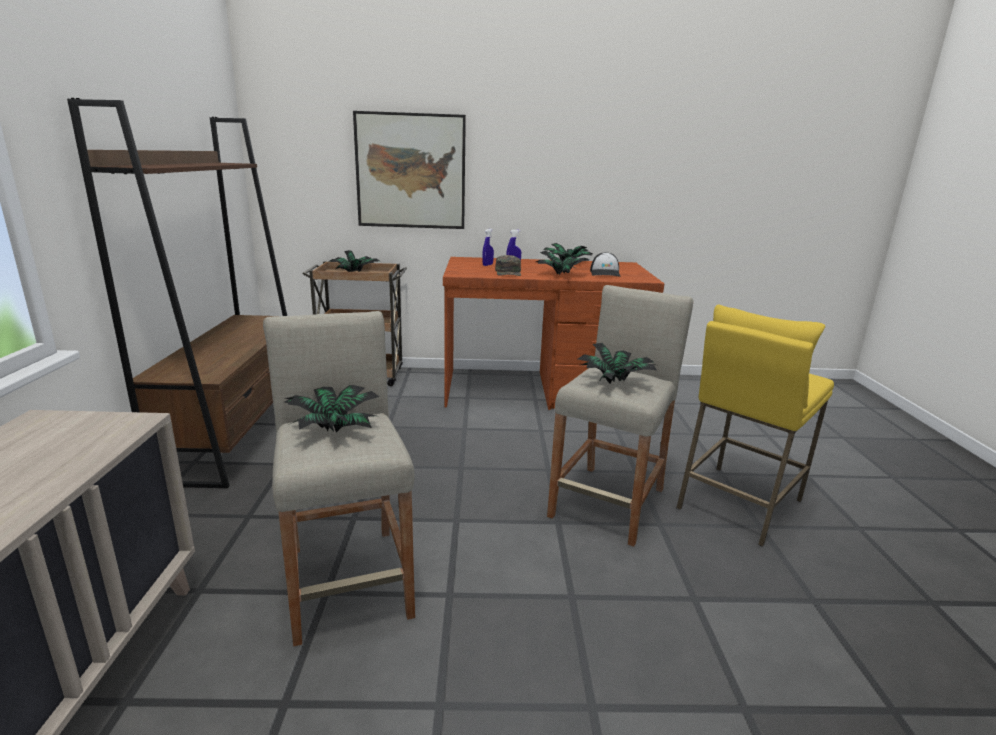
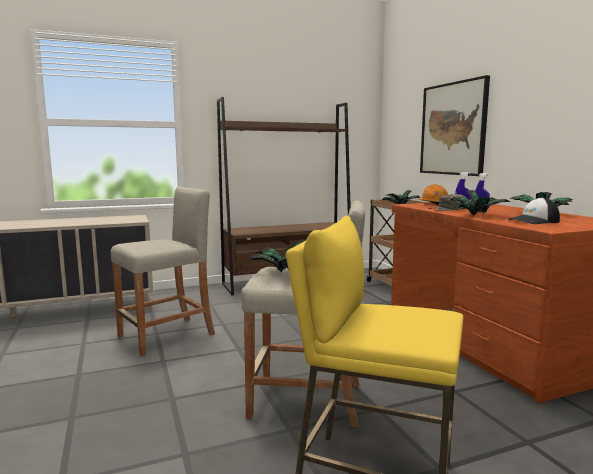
camera: 70 degrees right, 10 degrees down
(333, 429) = (159, 241): potted plant -> none
(462, 267) = (433, 204): none -> orange hard hat

